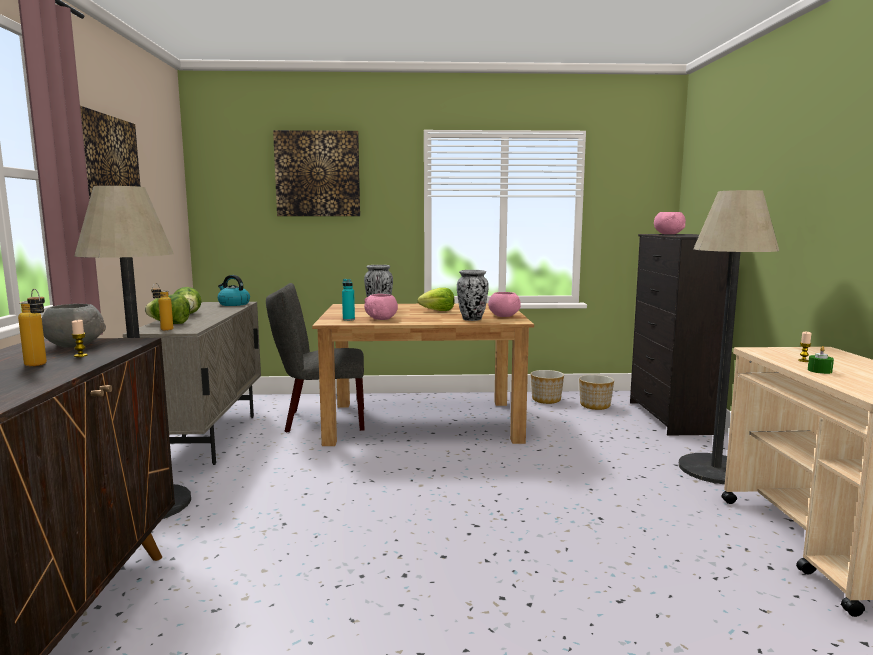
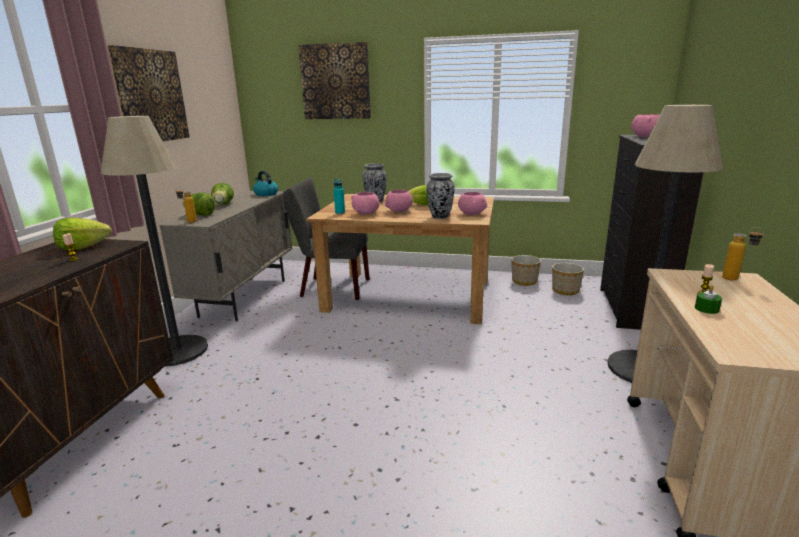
camera: 15 degrees right, 10 degrees up
(39, 365) = (36, 269): bottle -> bottle (736, 280)
(74, 345) = (83, 247): grey bowl -> lettuce
(418, 316) = (399, 211): none -> pink bowl

